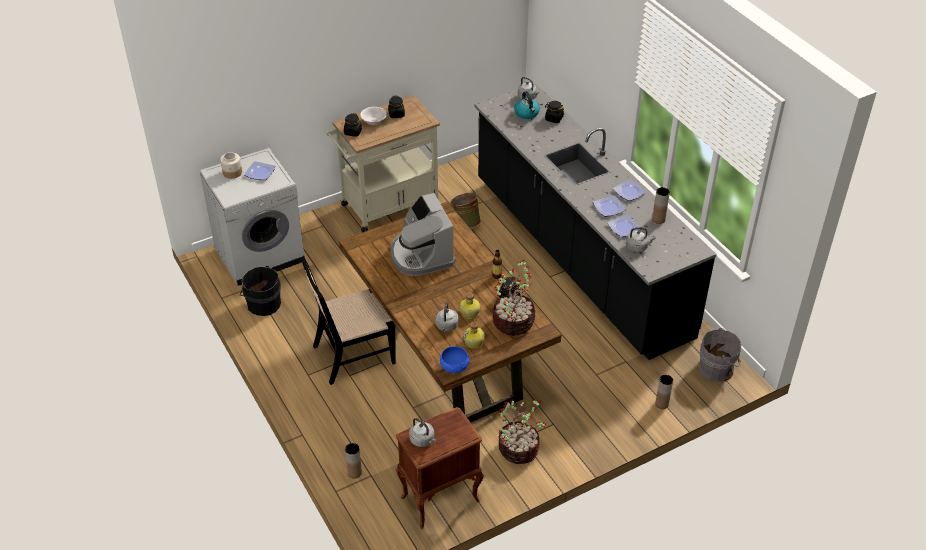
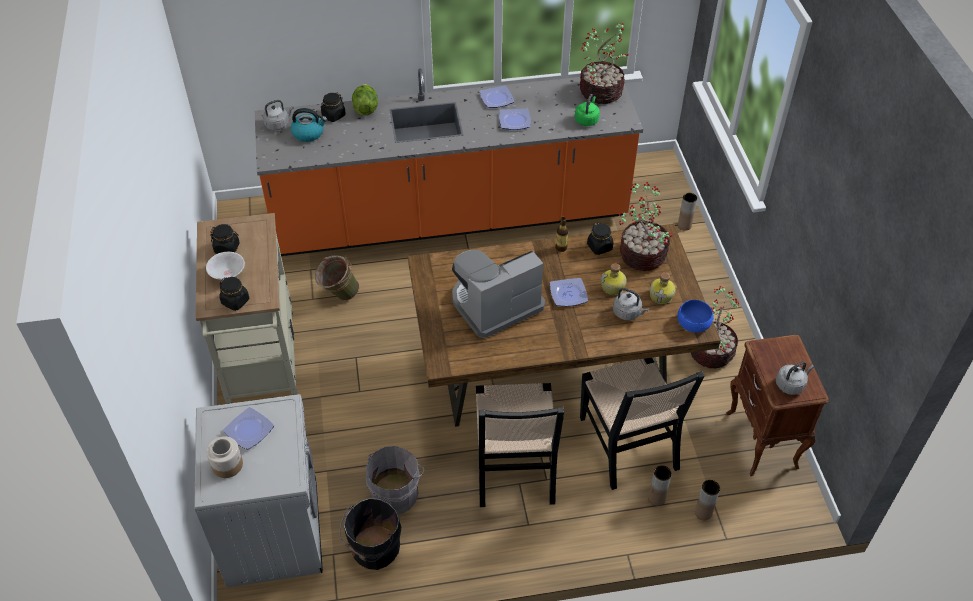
camera: 70 degrees left, 5 degrees up
(400, 414) = (627, 444): none -> chair
(421, 255) = (495, 304): coffee machine -> coffee machine turned 150 degrees clockwise
(572, 131) = (365, 108): none -> lettuce
(578, 257) = (450, 218): black counter -> orange counter
(624, 227) = (551, 120): plate -> plate (567, 294)
(638, 247) = (587, 120): grey kettle -> green kettle
(658, 219) = (551, 93): brown vase -> brown vase (656, 498)
(681, 248) = (601, 92): none -> potted plant
(718, 369) = (653, 172): grey bucket -> grey bucket (396, 492)

